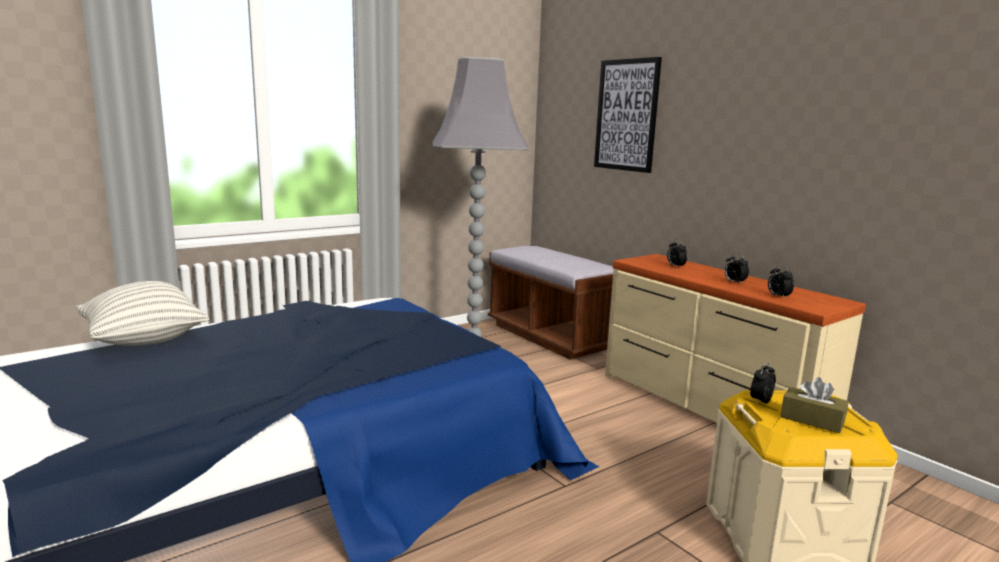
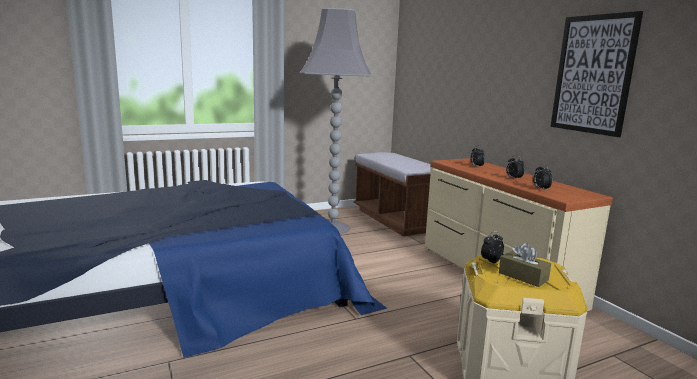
camera: 10 degrees right, 0 degrees up
(145, 340) = (85, 197): pillow -> none
(626, 115) = (453, 52): picture -> picture (593, 74)

